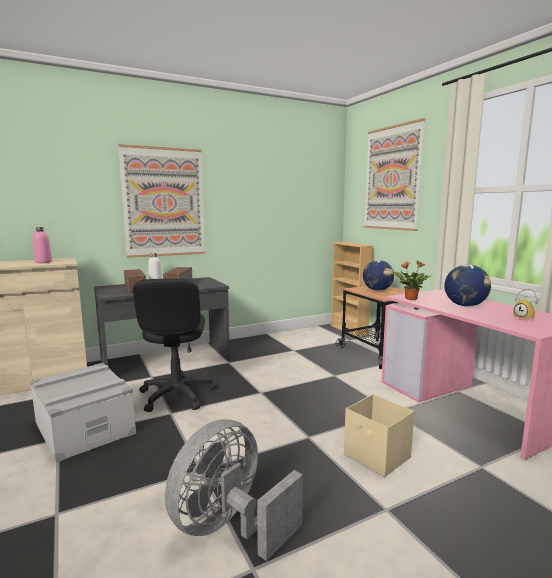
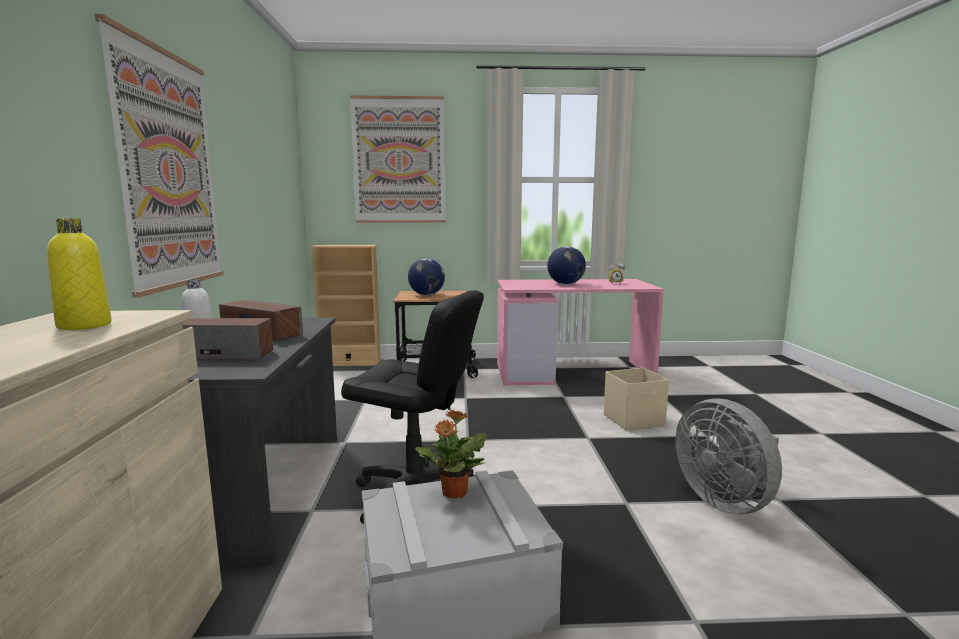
camera: 65 degrees left, 0 degrees up
(43, 262) = (84, 325): pink bottle -> yellow bottle
(410, 299) = (525, 287): potted plant -> potted plant (454, 493)

